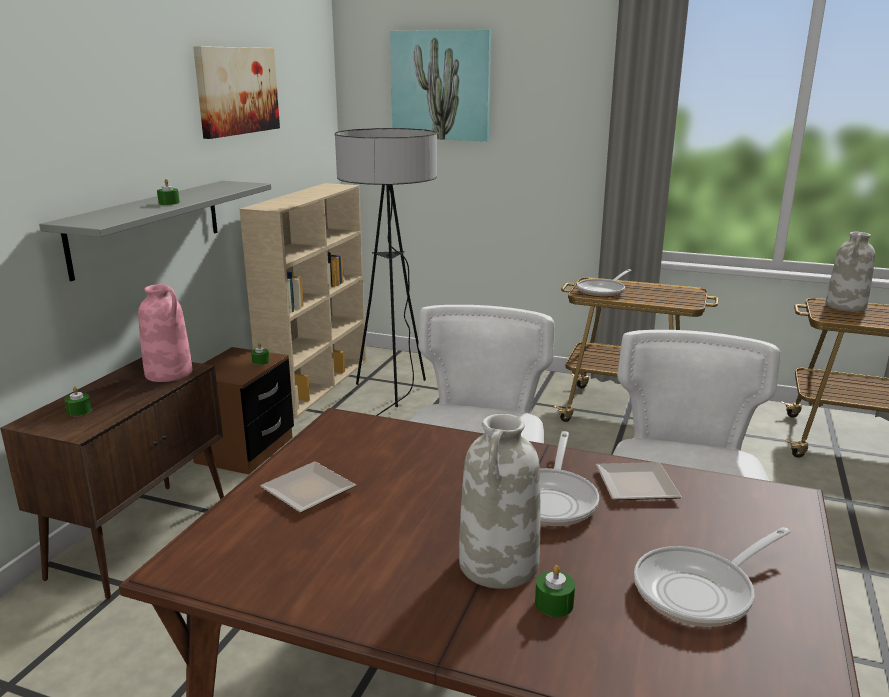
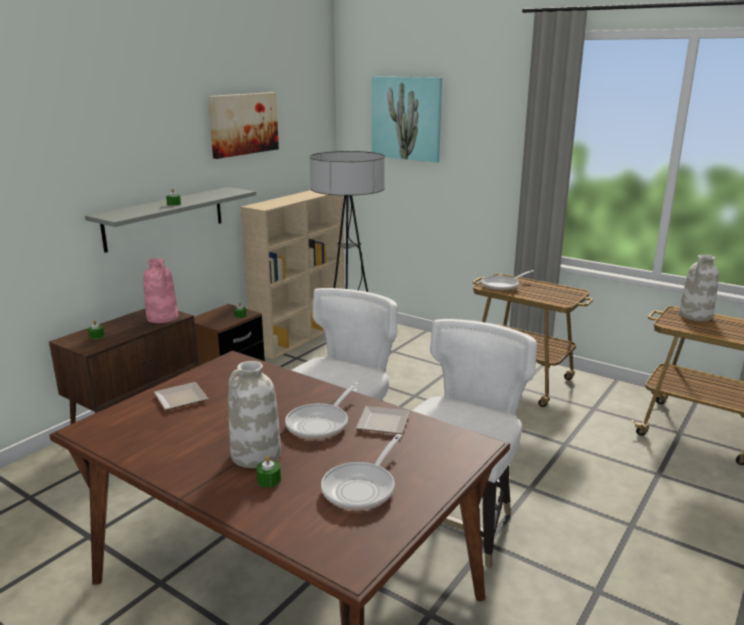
camera: 15 degrees right, 0 degrees up
(700, 591) = (362, 488): frying pan -> frying pan turned 45 degrees counterclockwise

